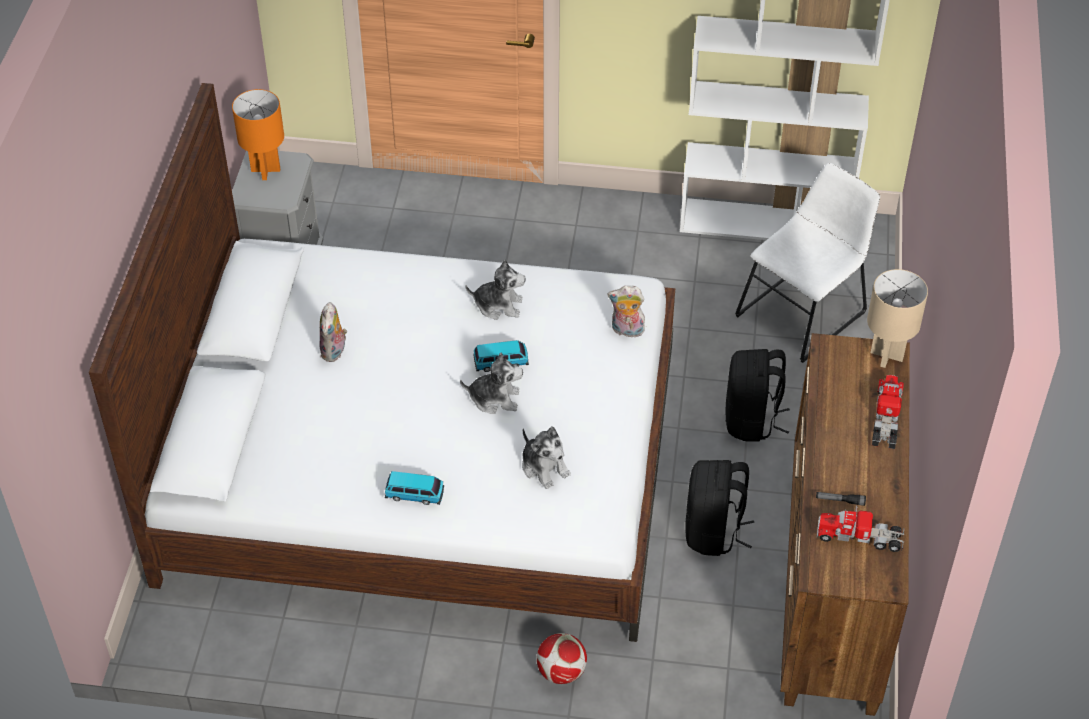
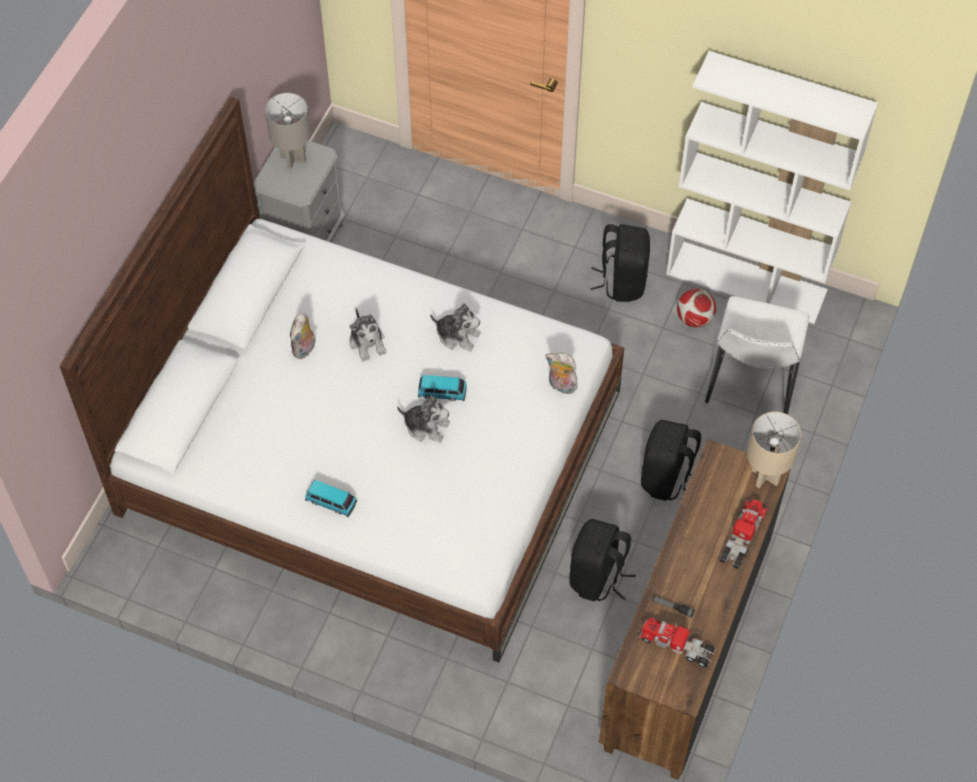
camera: 15 degrees right, 10 degrees up
(265, 170) = (292, 159): orange table lamp -> grey table lamp
(544, 467) = (447, 502): plush toy -> plush toy (367, 342)
(561, 672) = (427, 674): football -> football (694, 319)
(636, 247) = (622, 281): none -> black backpack
(804, 311) = (752, 380): white chair -> white chair turned 135 degrees clockwise

